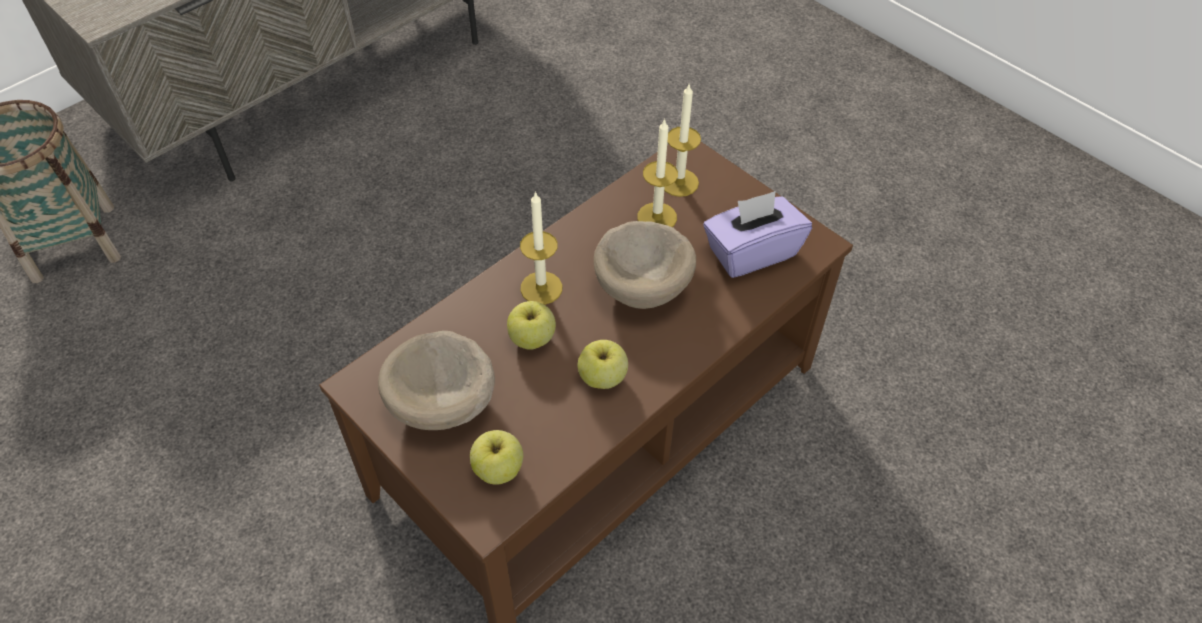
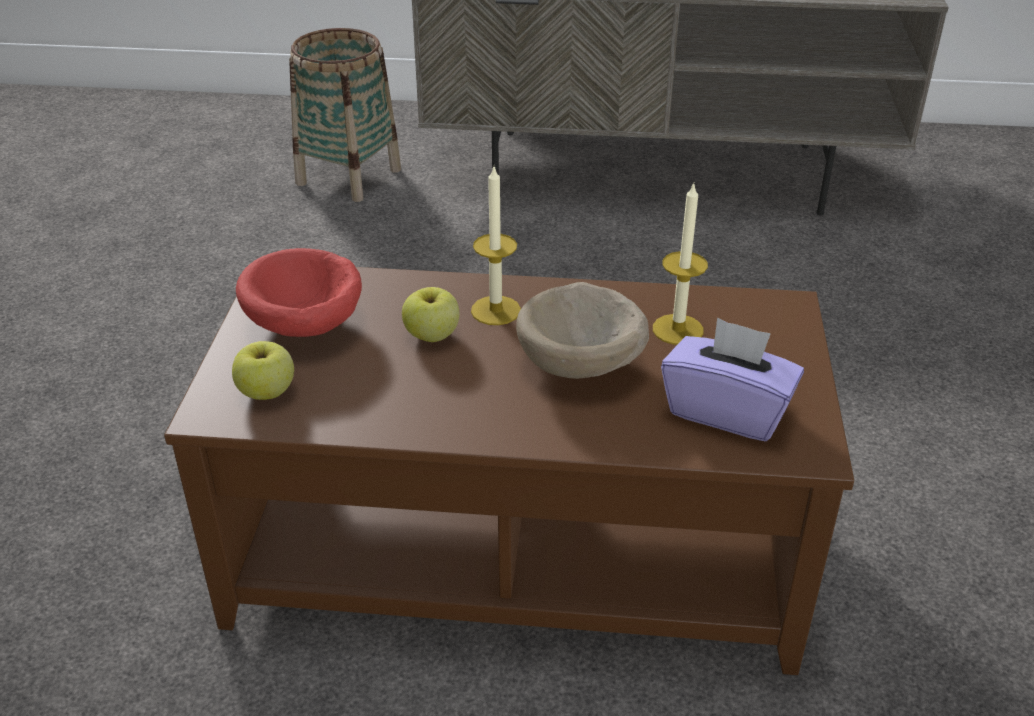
camera: 50 degrees right, 15 degrees down
(444, 403) = (305, 327): beige bowl -> red bowl
(602, 378) = (439, 398): apple -> none
(679, 182) = (743, 320): candle -> none

